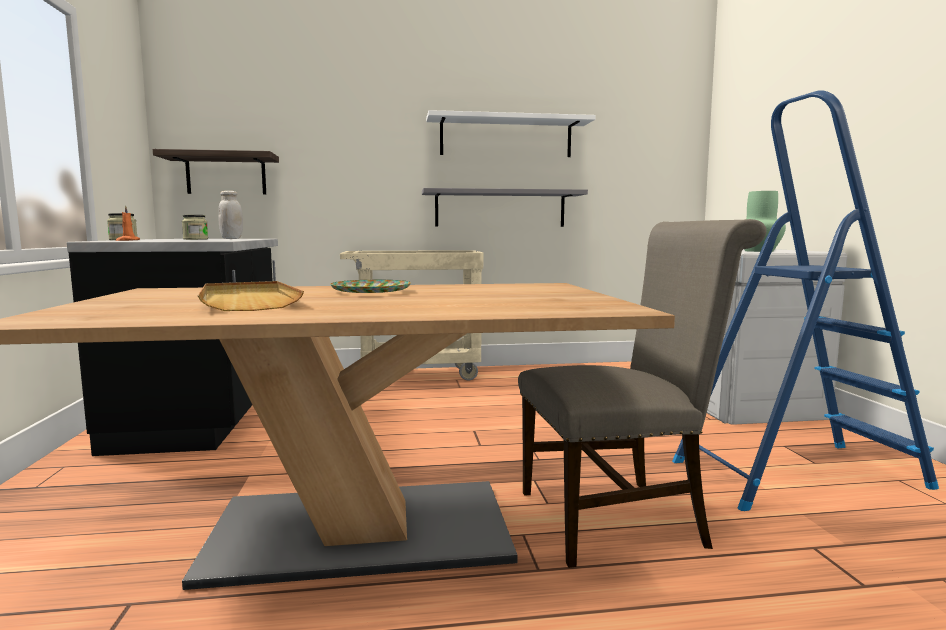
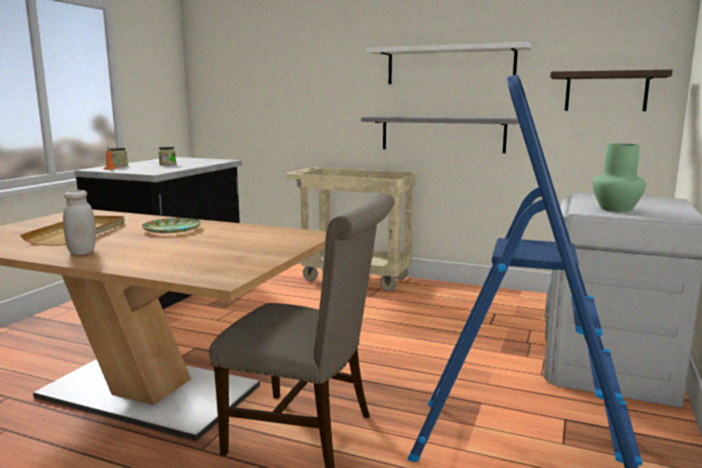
camera: 30 degrees right, 5 degrees up
(226, 175) = (230, 104): shelf -> shelf (606, 91)
(231, 238) = (198, 162): white jar -> white jar (82, 252)

